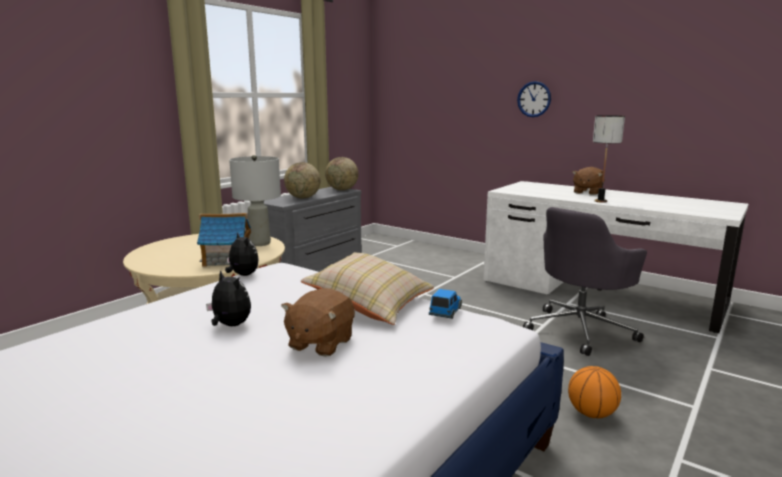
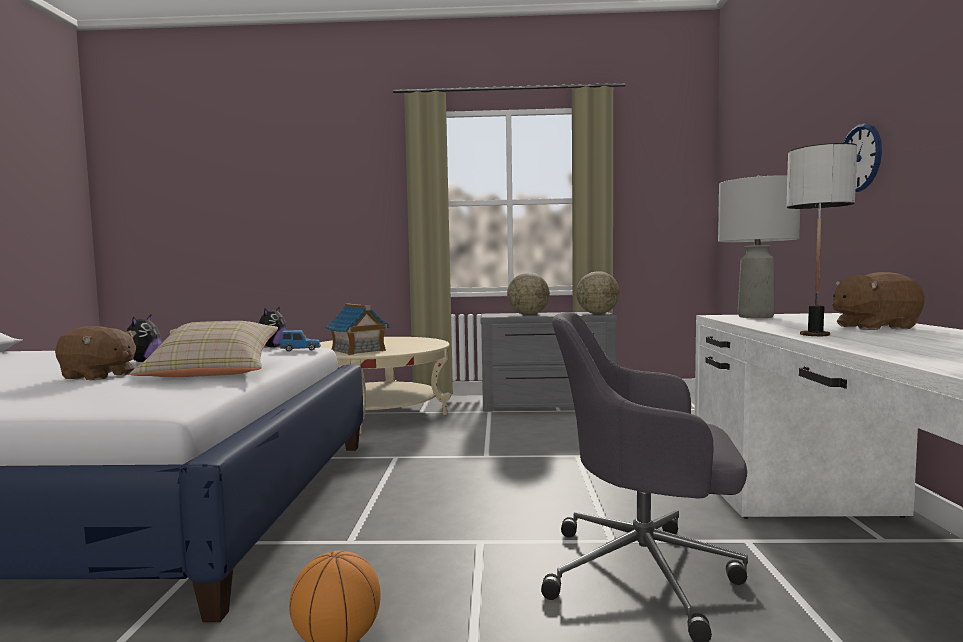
camera: 55 degrees right, 10 degrees down
(260, 243) = (419, 347): grey table lamp -> grey table lamp (756, 317)
(320, 343) = (98, 376): brown plush toy -> brown plush toy turned 150 degrees counterclockwise
(446, 312) = (203, 386): toy car -> toy car (301, 350)

